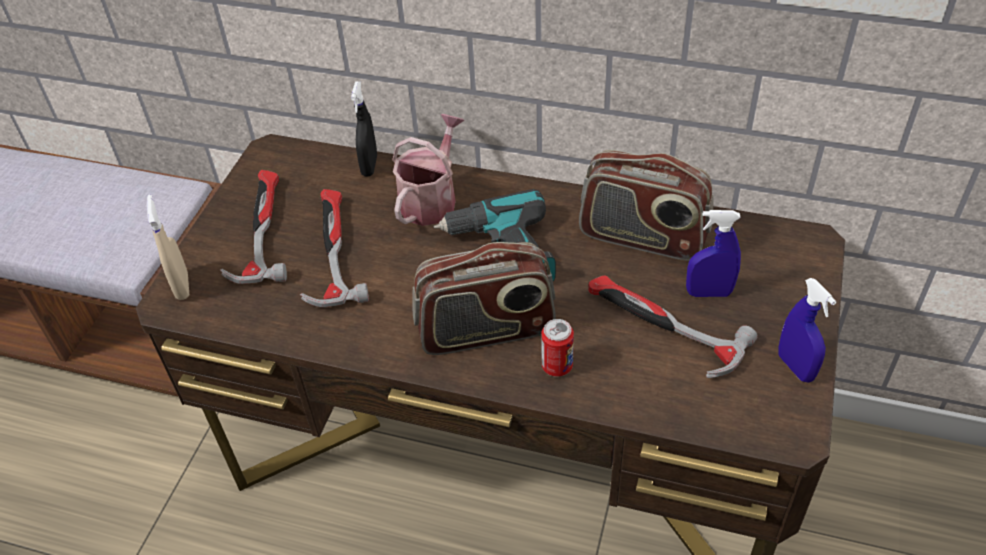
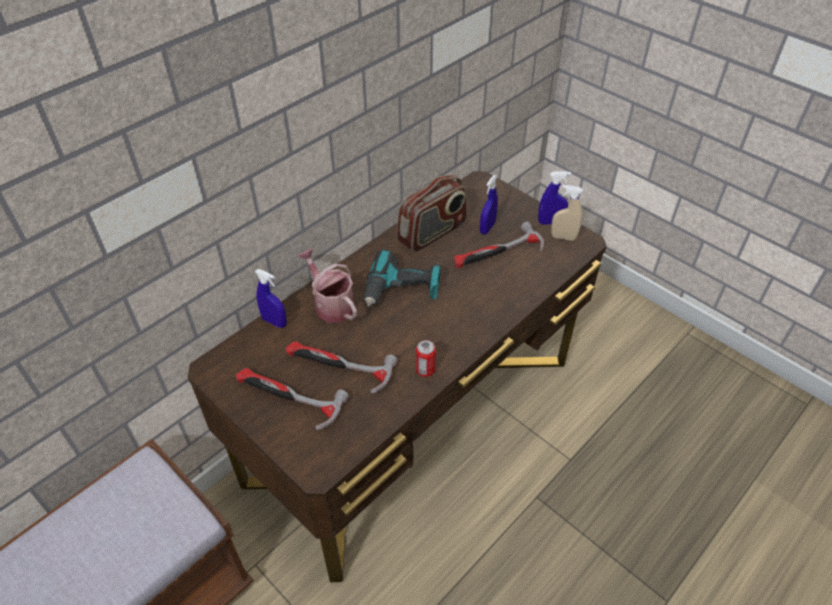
camera: 65 degrees left, 0 degrees up
(182, 286) = (306, 458): beige spray bottle -> beige spray bottle (563, 237)
(369, 166) = (274, 322): black spray bottle -> blue spray bottle
(486, 330) = (454, 320): radio -> none
(557, 366) = (497, 302): can -> can (425, 370)

